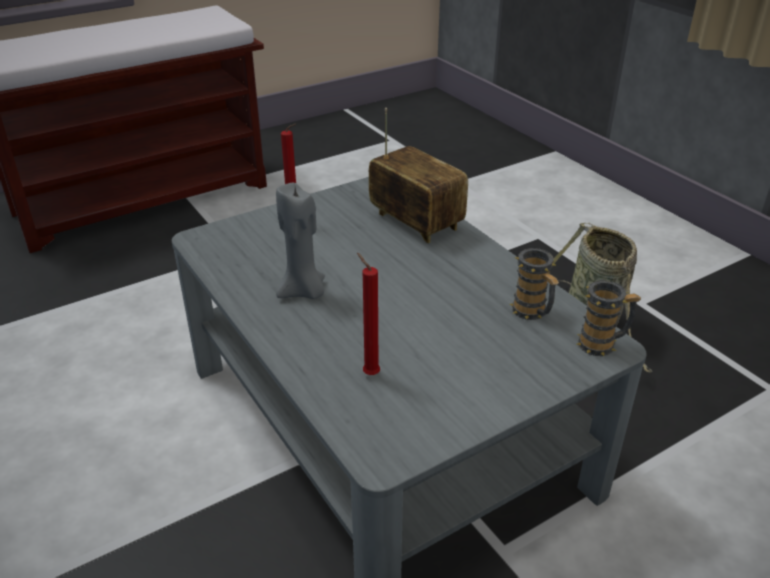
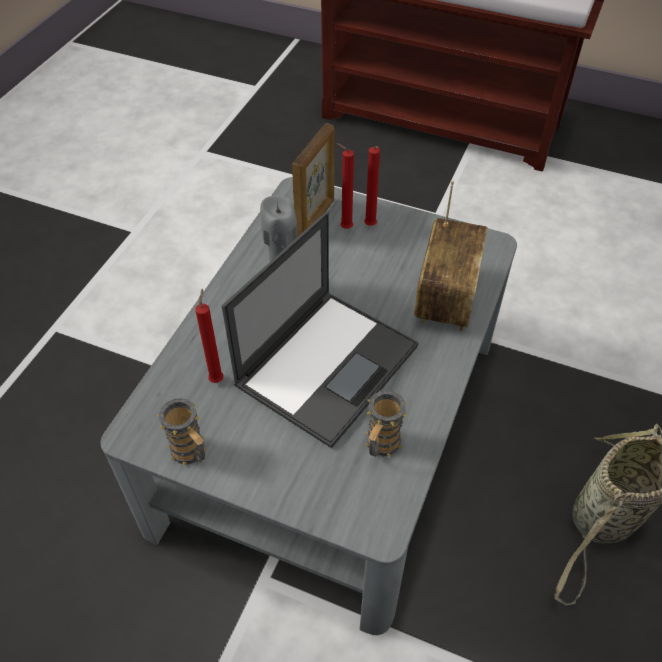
camera: 55 degrees right, 15 degrees up
(246, 243) = (315, 218): none -> picture frame
(278, 234) = (344, 228): none -> red candle
(421, 304) = (328, 364): none -> laptop
(602, 344) = (378, 519): mug -> mug (192, 454)

